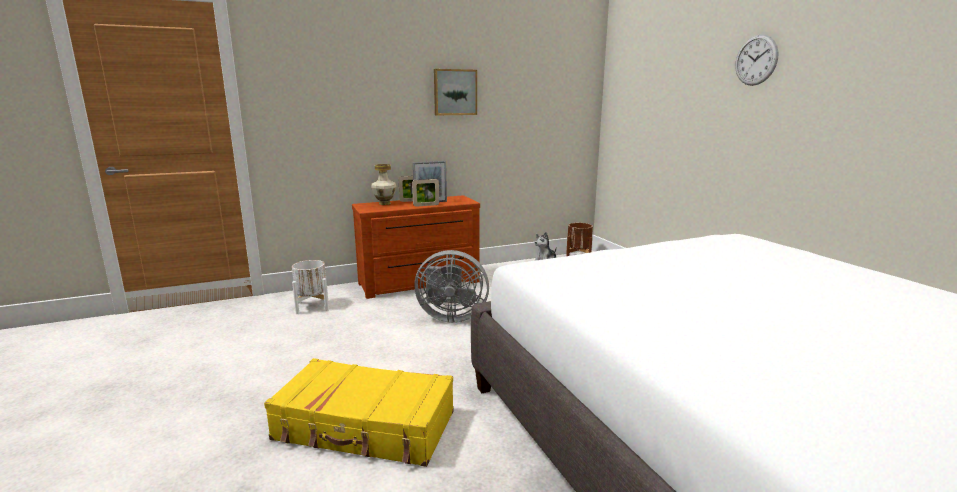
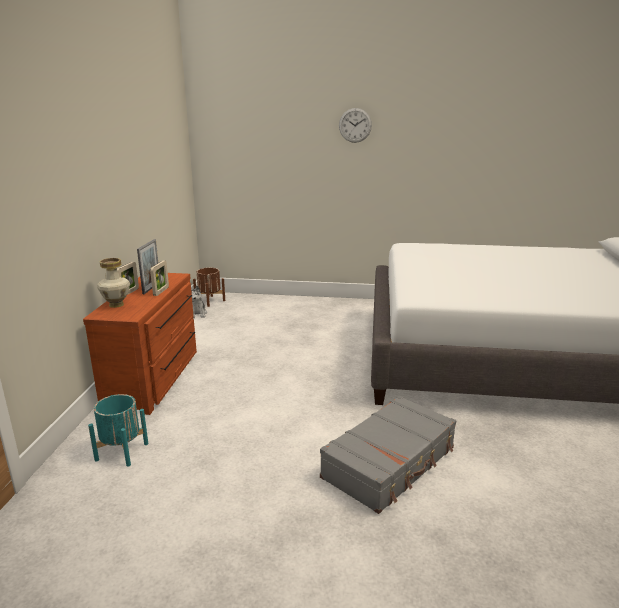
camera: 60 degrees left, 5 degrees up
(312, 306) = (122, 452): white planter -> turquoise planter
(365, 426) = (390, 463): yellow suitcase -> grey suitcase
(450, 317) = (250, 383): grey fan -> none
(455, 92) = (123, 161): picture -> none

